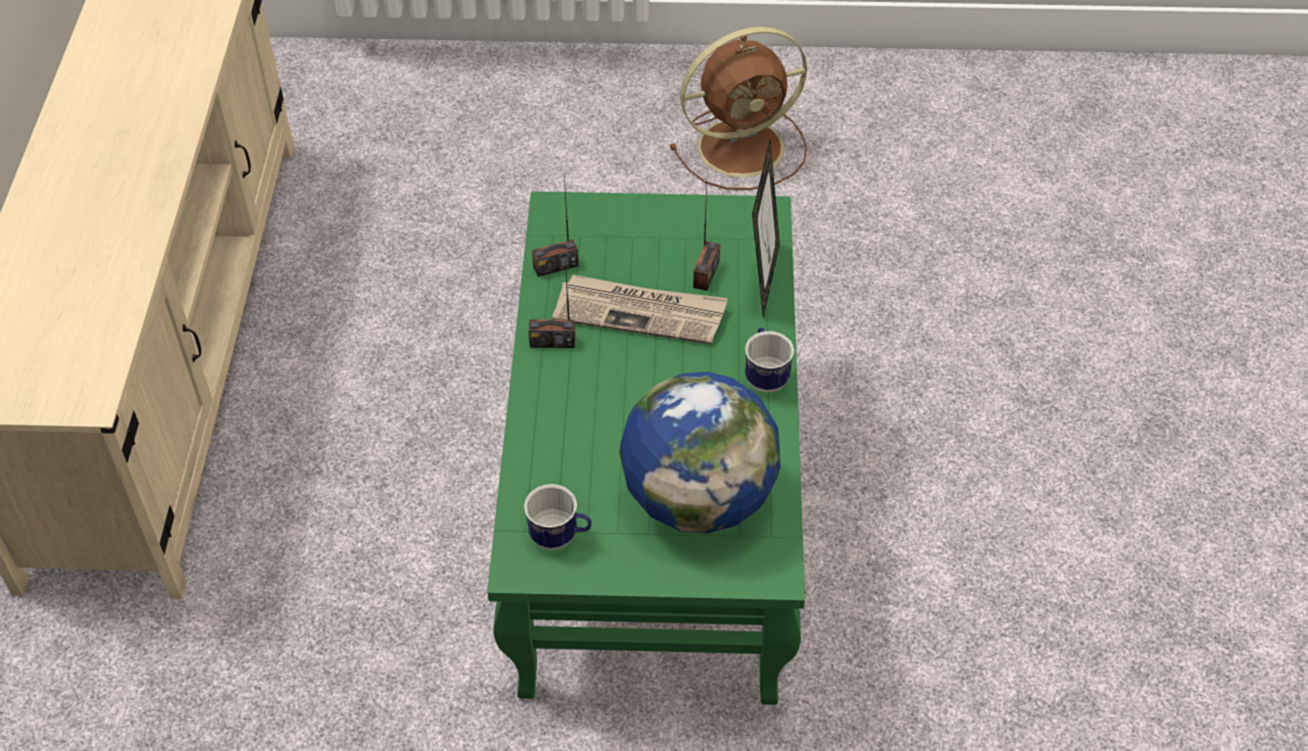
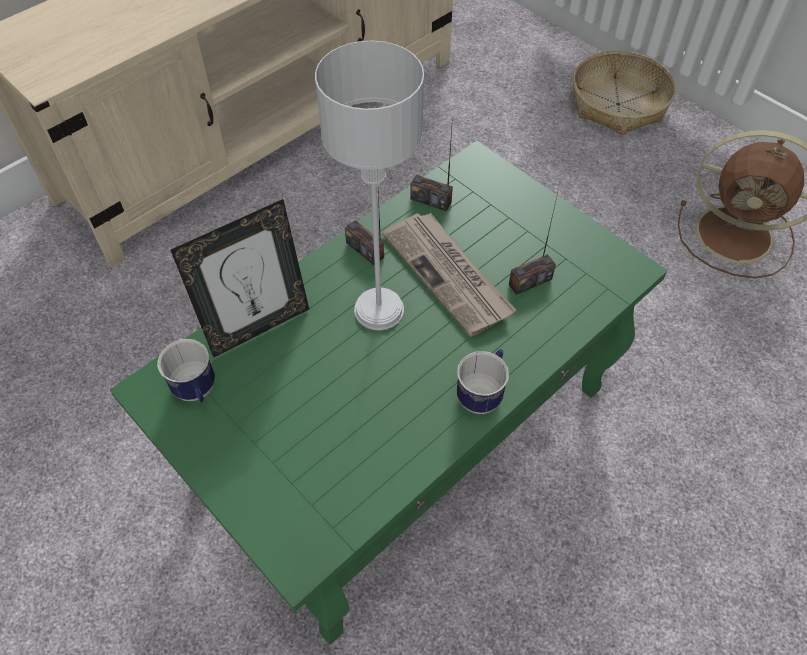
camera: 45 degrees right, 5 degrees up
(517, 87) = (618, 104): none -> basket
(621, 377) = (379, 310): none -> grey table lamp
(698, 499) = (318, 448): globe -> none
(763, 279) = (569, 317): picture frame -> picture frame (258, 326)

